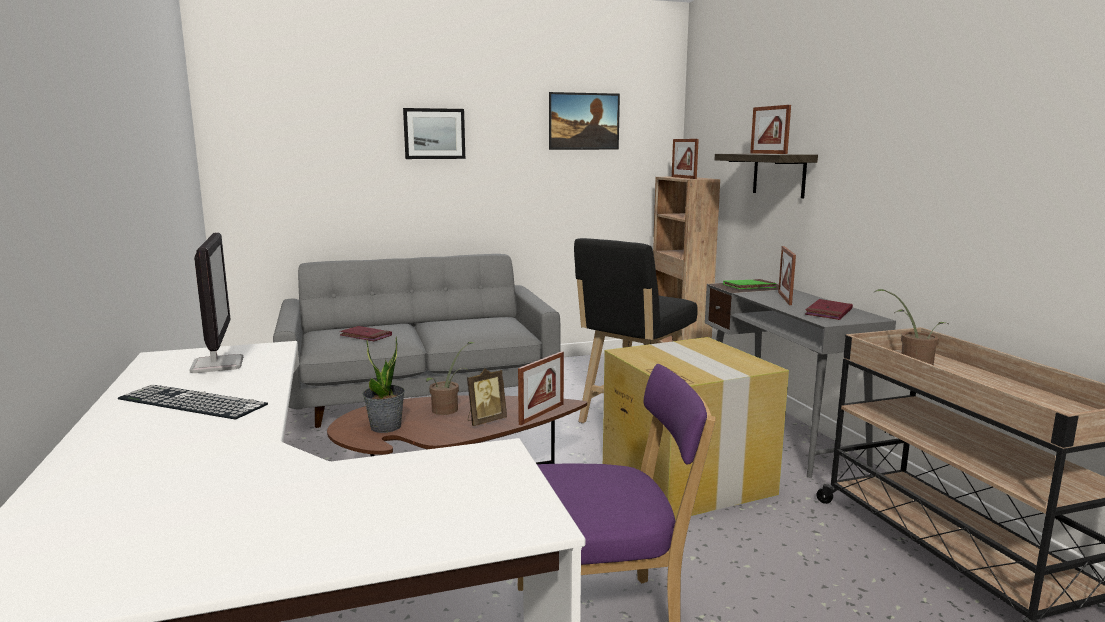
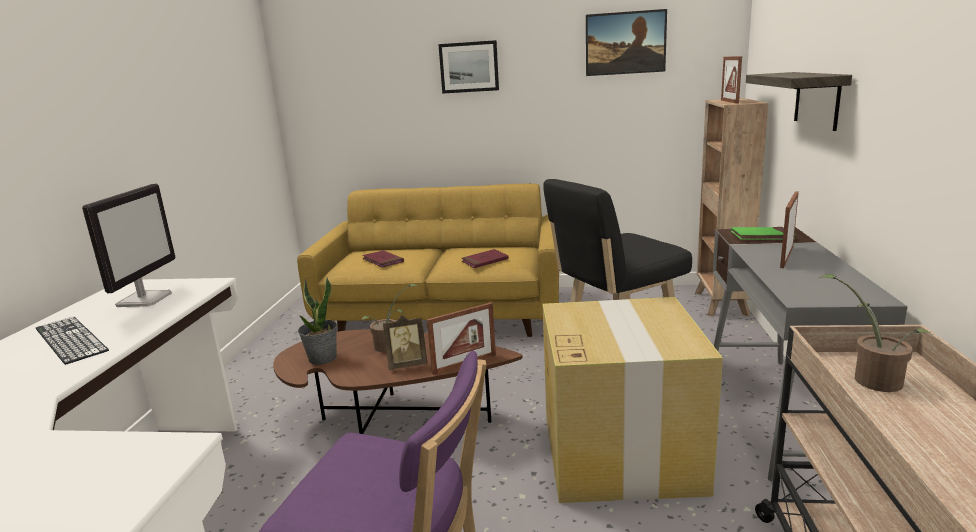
camera: 25 degrees right, 5 degrees up
(420, 394) = (444, 313): grey sofa -> yellow sofa
(768, 153) = (797, 74): picture frame -> none
(828, 312) = (820, 284): red book -> red book (485, 261)

